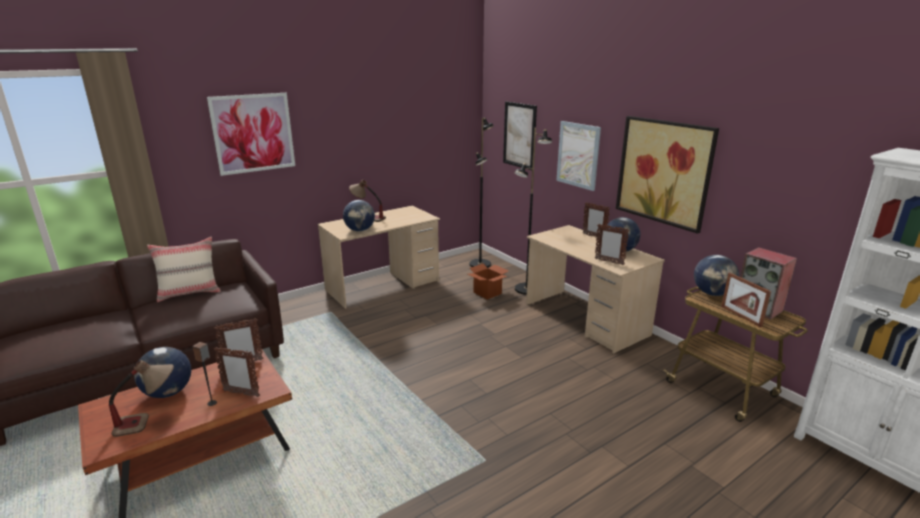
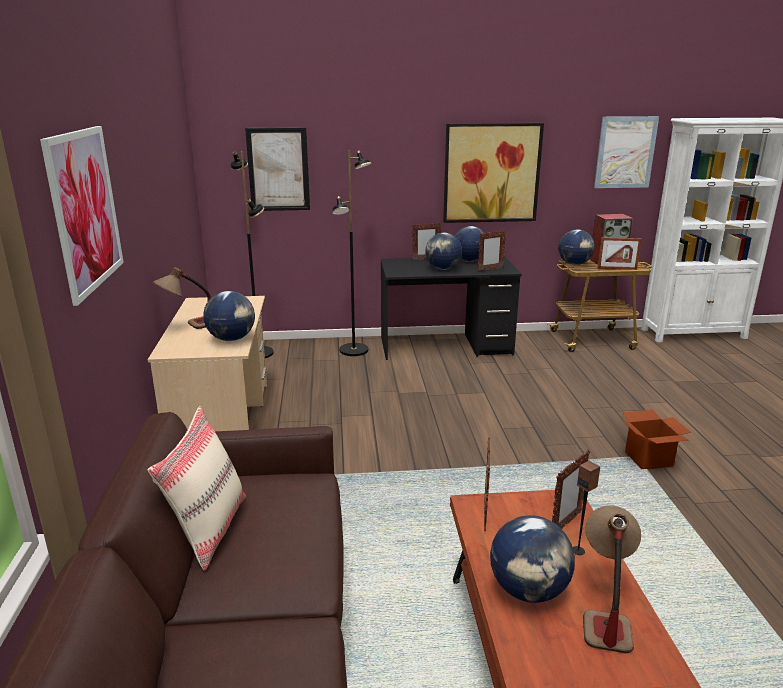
camera: 60 degrees left, 0 degrees up
(487, 293) = (335, 370): cardboard box -> cardboard box (648, 459)
(578, 155) = (381, 177): picture -> picture (625, 152)
(579, 247) = (442, 269): none -> globe
(585, 319) = (445, 346): beige desk -> black desk

